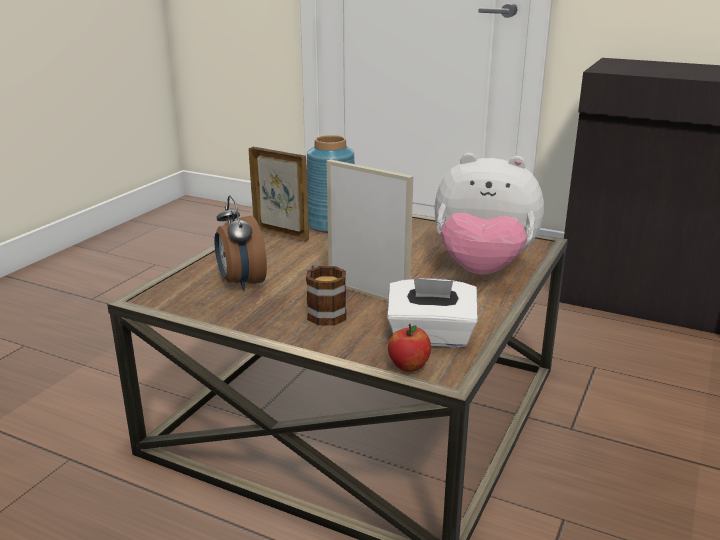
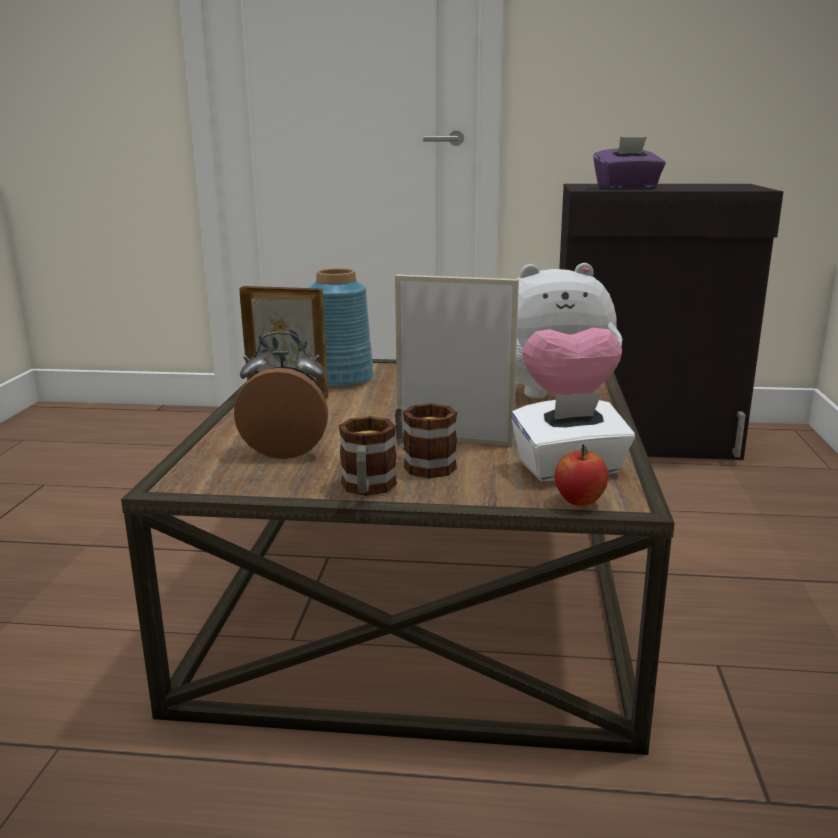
camera: 20 degrees left, 5 degrees down
(241, 283) = (287, 450): alarm clock -> alarm clock turned 135 degrees clockwise
(265, 326) = (367, 489): none -> mug
(646, 70) = (627, 188): none -> purple tissue box

